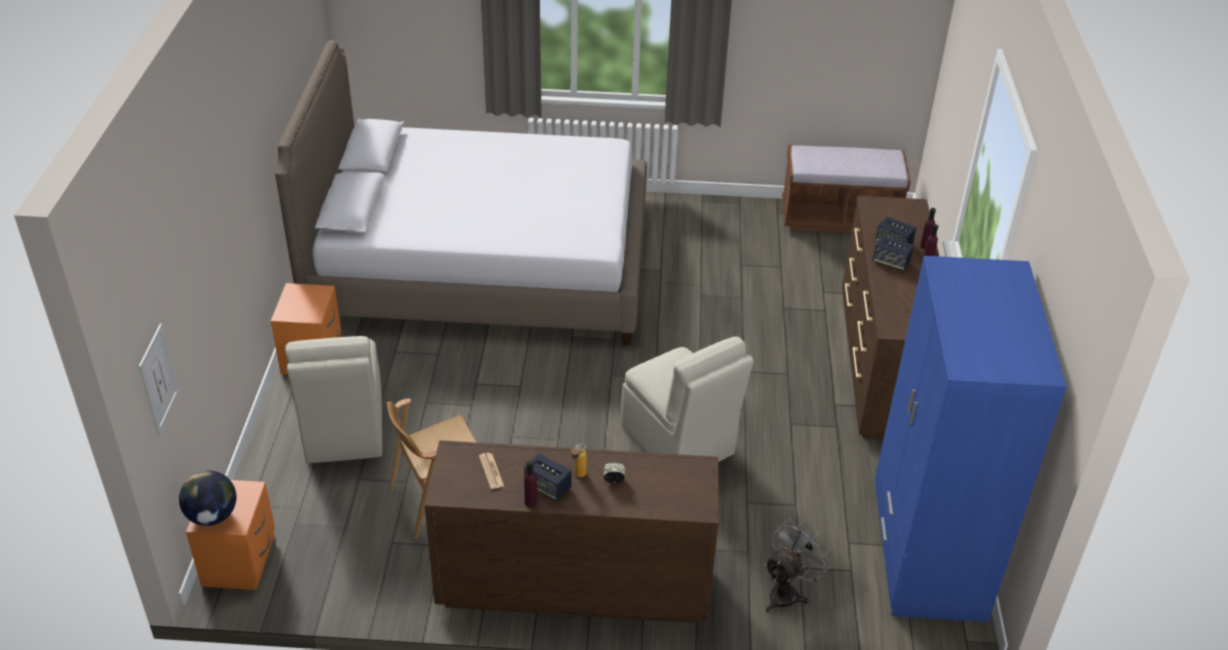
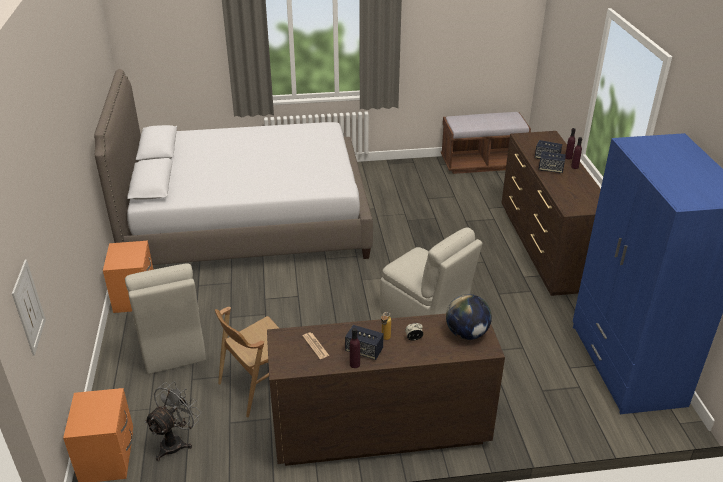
camera: 10 degrees left, 5 degrees down
(212, 516) = (84, 421): globe -> globe (467, 333)
(787, 592) = (540, 410): grey fan -> grey fan (176, 442)

